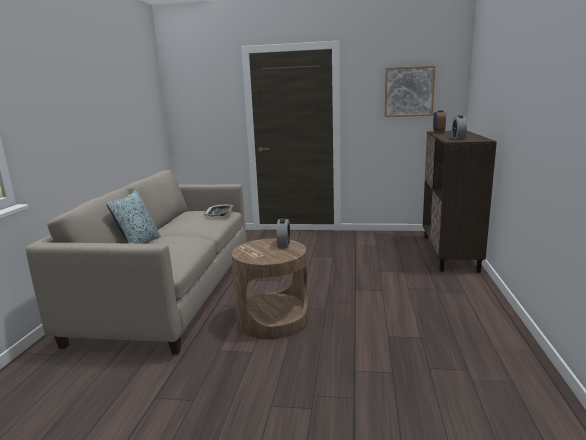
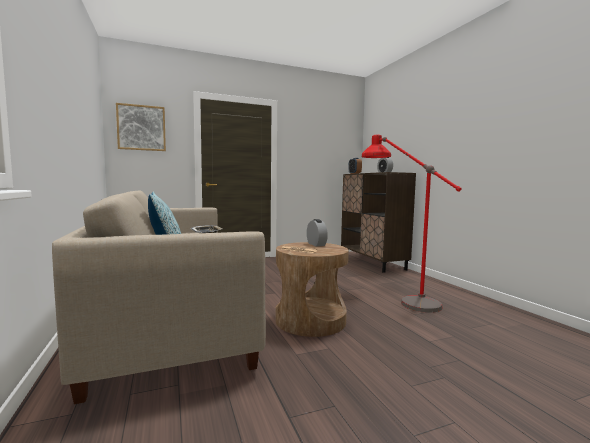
camera: 30 degrees left, 10 degrees down
(405, 310) = (398, 296): none -> red floor lamp
(409, 91) = (326, 145): picture -> picture (141, 128)

